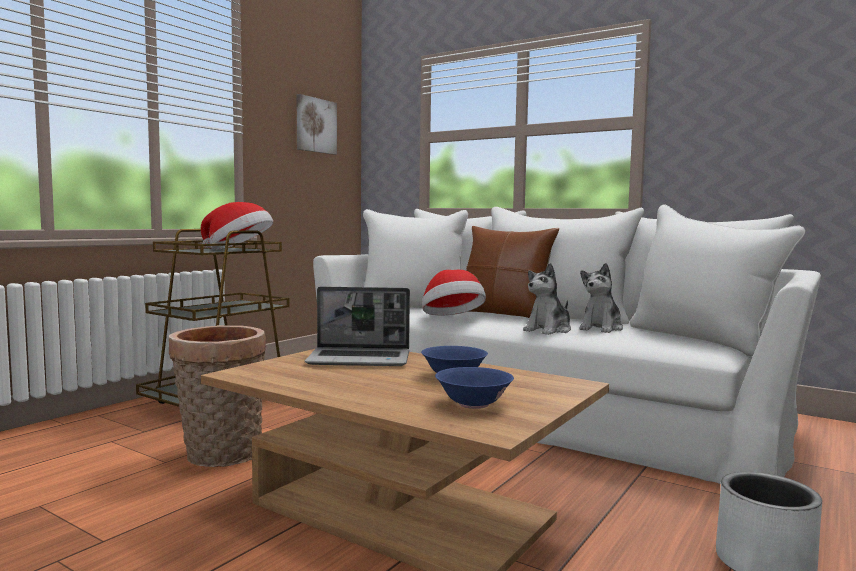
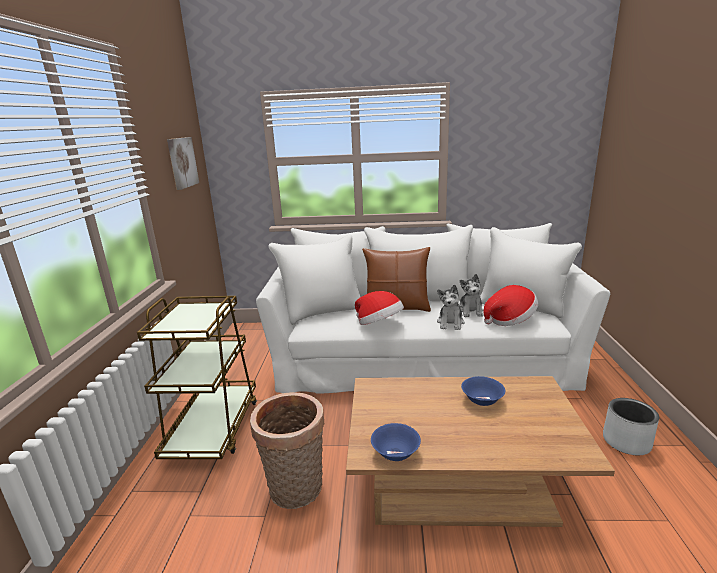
camera: 30 degrees left, 15 degrees up
(239, 250) = (208, 314): hat -> hat (509, 320)
(361, 359) = (404, 400): laptop -> none
(473, 404) = (537, 430): blue bowl -> blue bowl (395, 453)

